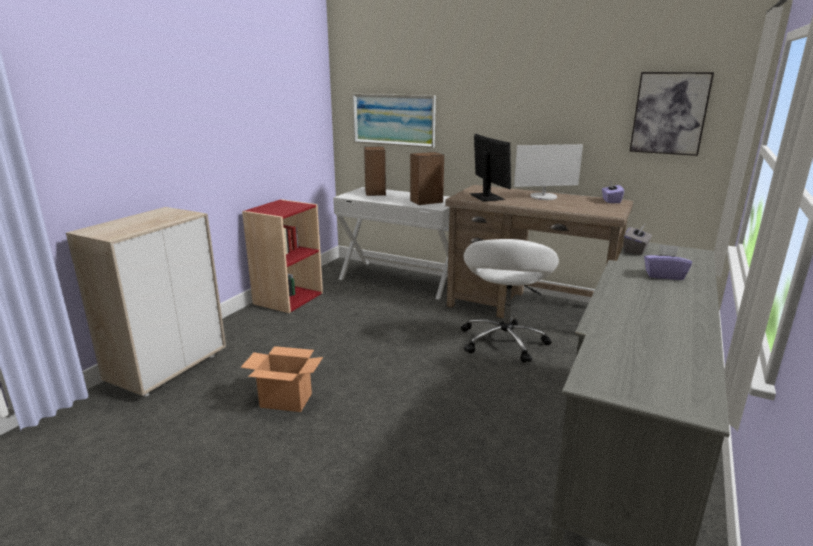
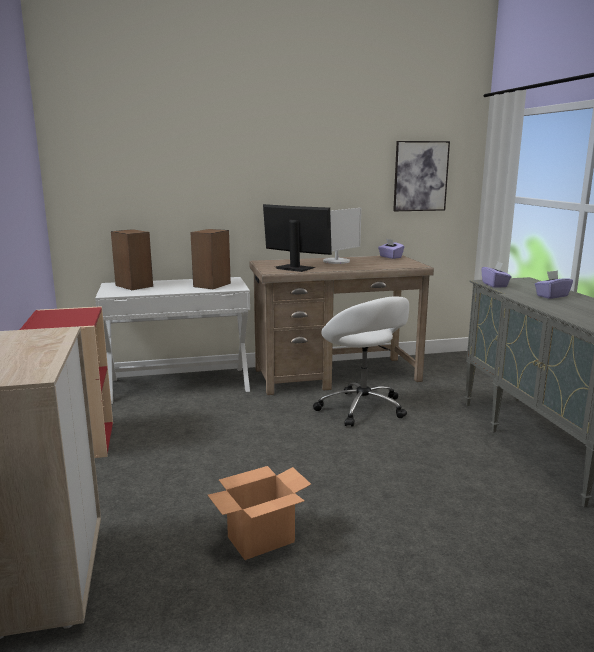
camera: 40 degrees left, 5 degrees down
(393, 119) = (141, 196): picture -> none
(635, 250) = (495, 285): grey tissue box -> purple tissue box

